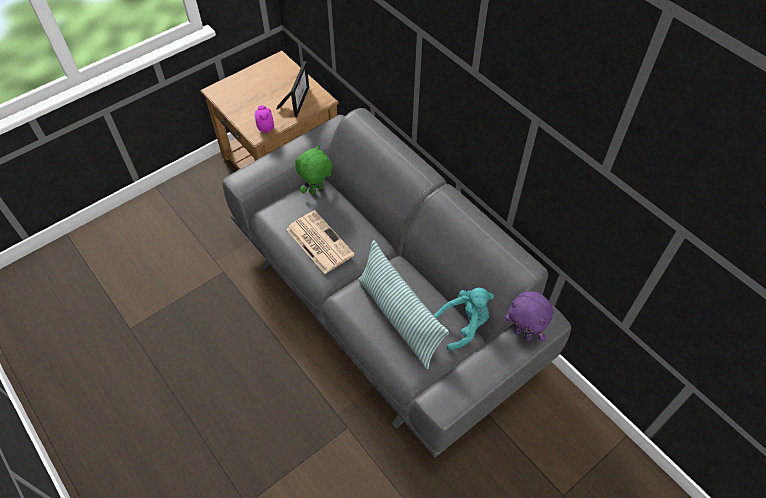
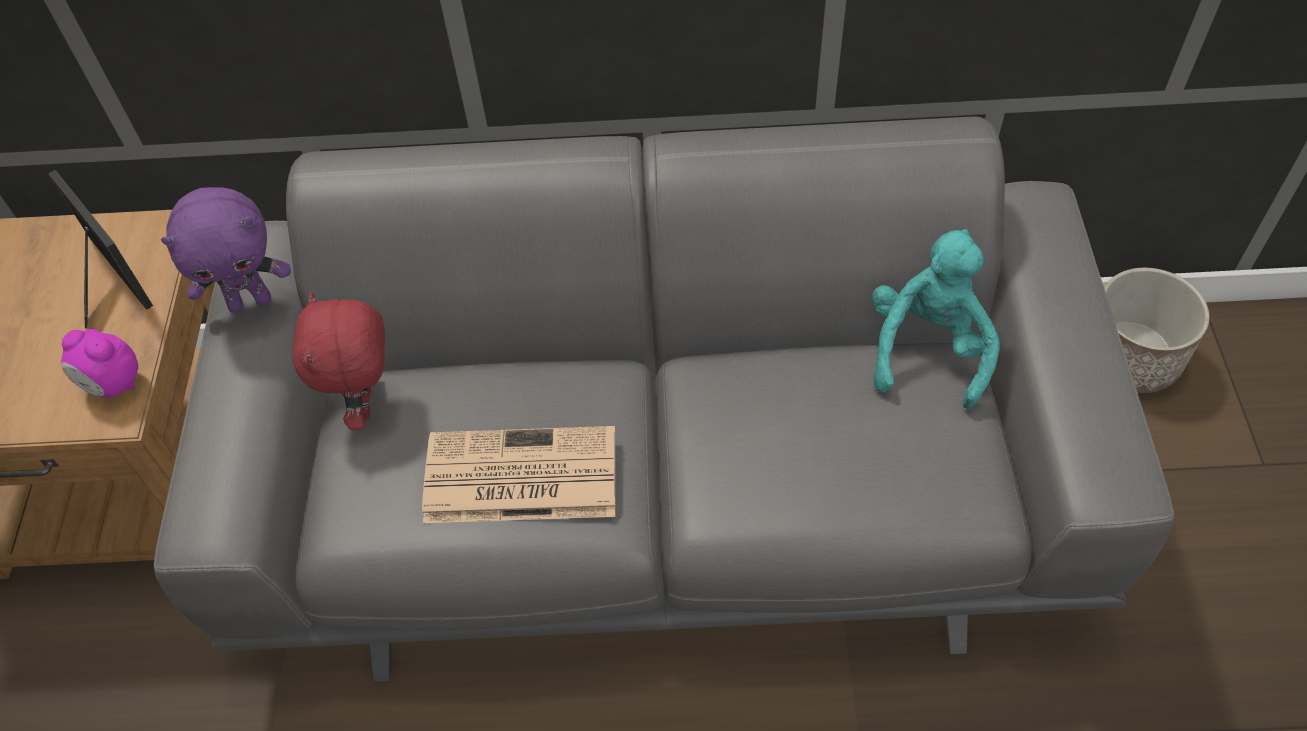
camera: 50 degrees left, 0 degrees up
(316, 190) = (366, 405): green plush toy -> red plush toy
(399, 318) = (836, 445): pillow -> none
(523, 334) = (1043, 259): purple plush toy -> purple plush toy (250, 301)
(573, 420) = (1131, 356): none -> planter

